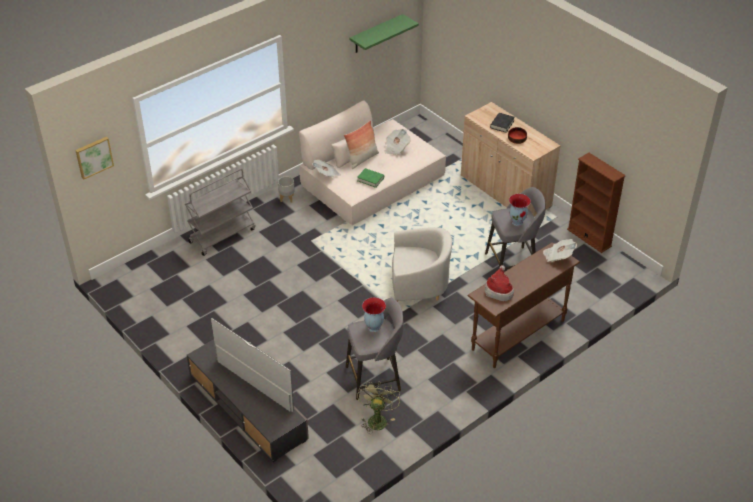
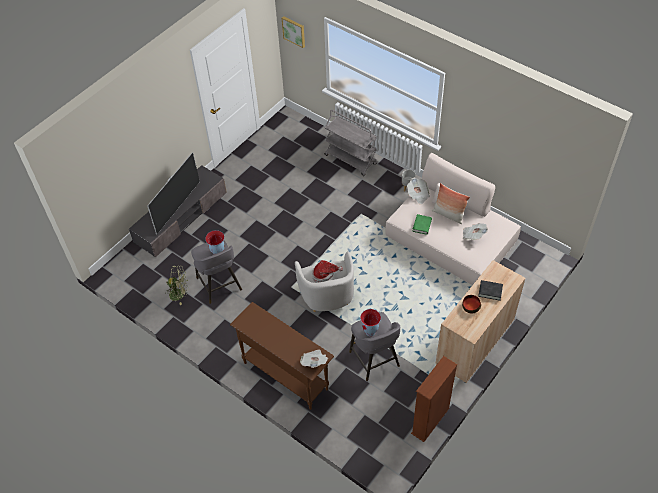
camera: 80 degrees right, 10 degrees up
(376, 34) = (536, 151): green shelf -> none
(499, 290) = (261, 322): hat -> hat (324, 274)

